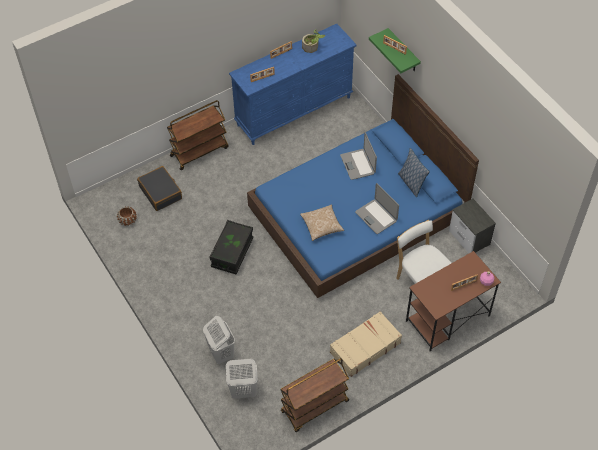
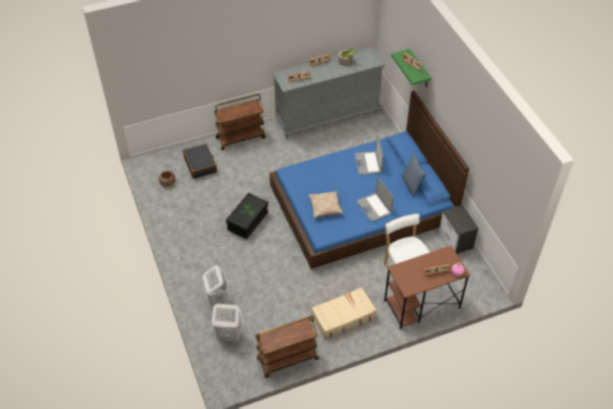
camera: 10 degrees right, 5 degrees down
(294, 111) = (328, 117): blue dresser -> grey dresser

